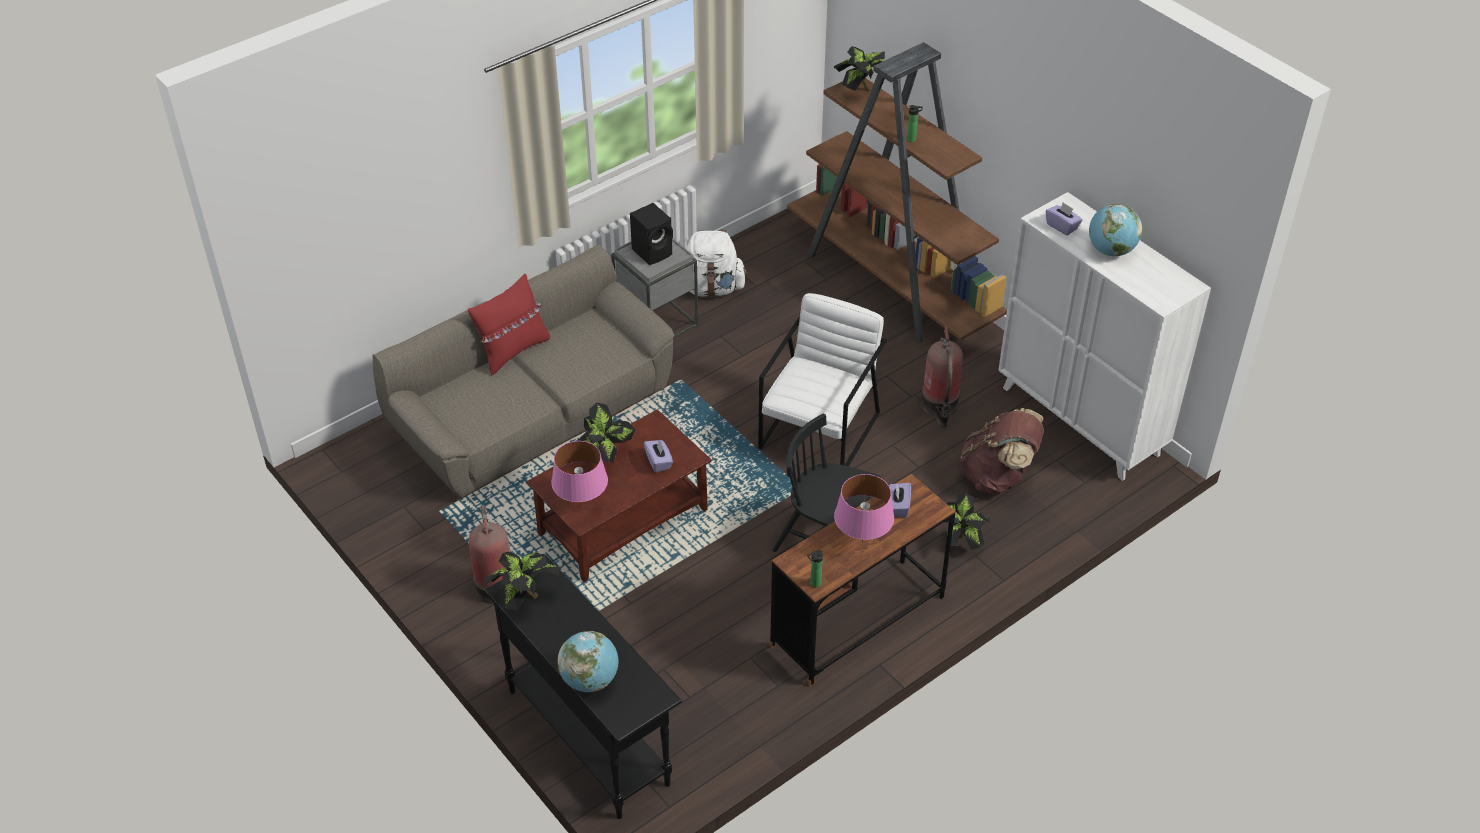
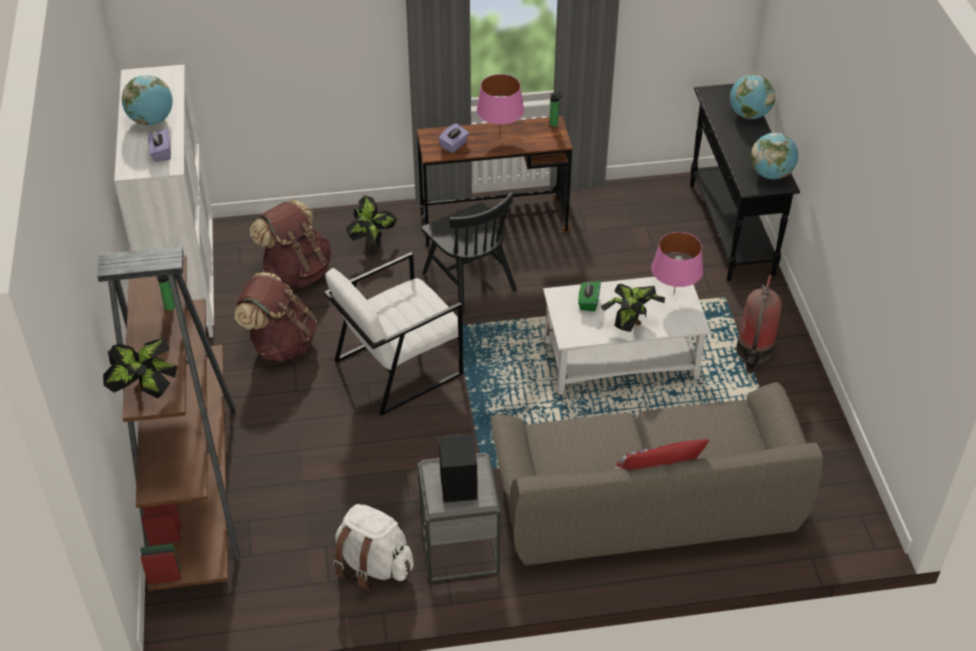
camera: 150 degrees left, 0 degrees up
(525, 598) = (771, 174): potted plant -> globe
(624, 521) = (619, 360): brown coffee table -> white coffee table
(658, 462) = (588, 302): purple tissue box -> green tissue box
(940, 407) = (281, 343): fire extinguisher -> brown backpack

